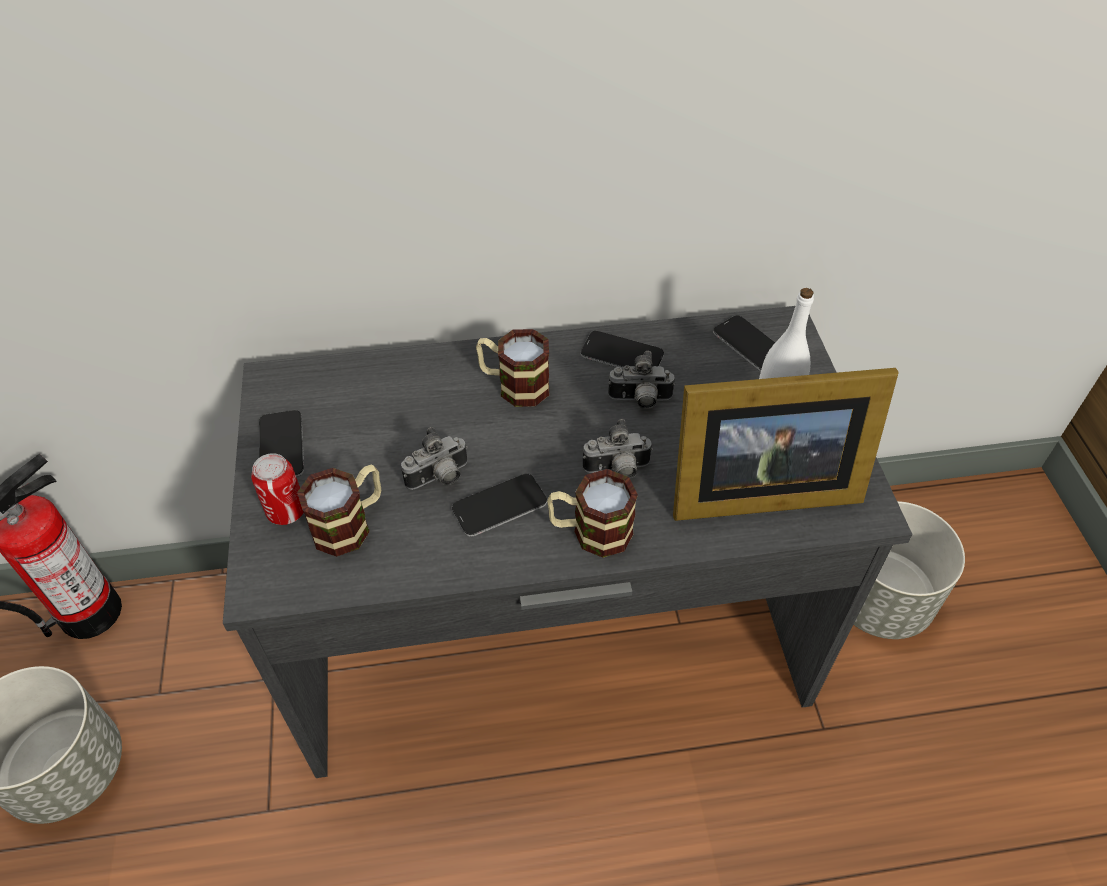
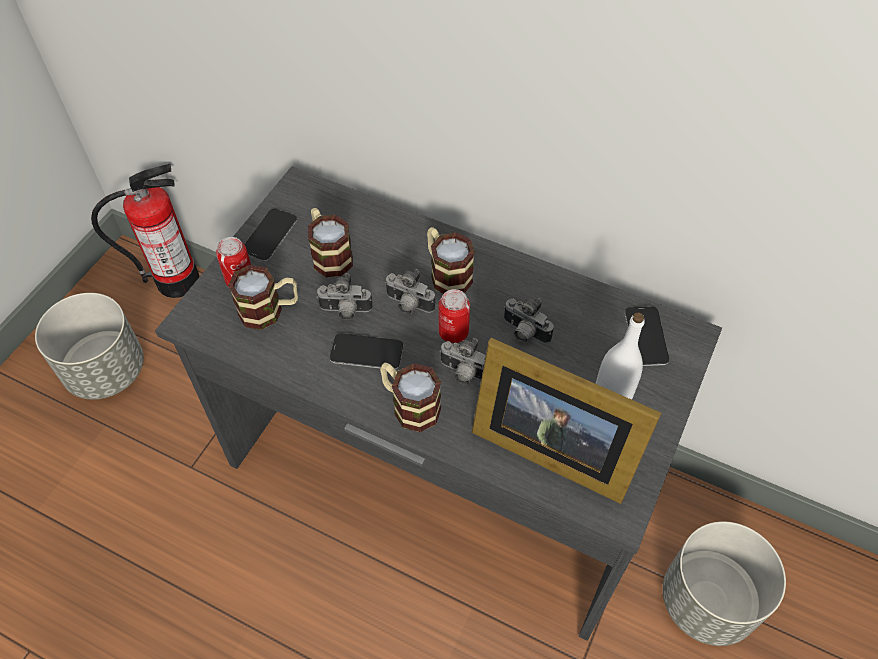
camera: 35 degrees right, 5 degrees up
(370, 431) = (329, 254): none -> mug
(502, 436) = (408, 305): none -> camera
(571, 437) = (453, 332): none -> can
(622, 355) = (541, 291): phone -> none

